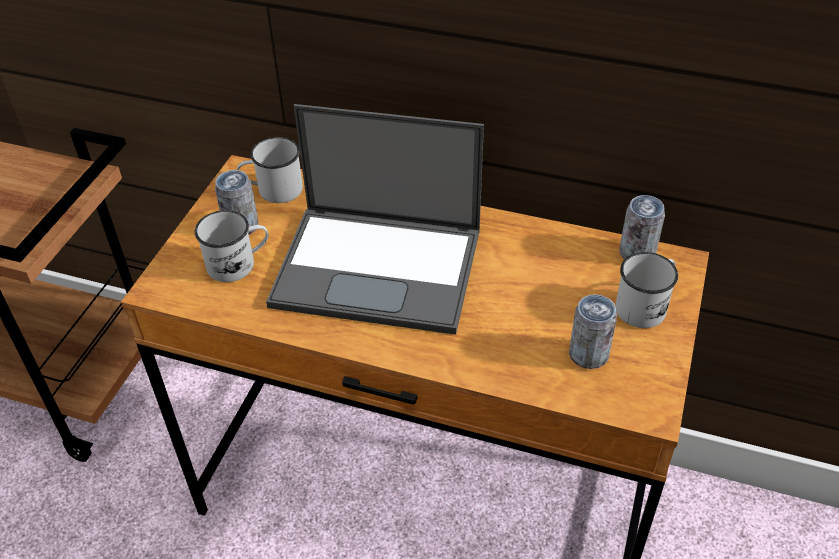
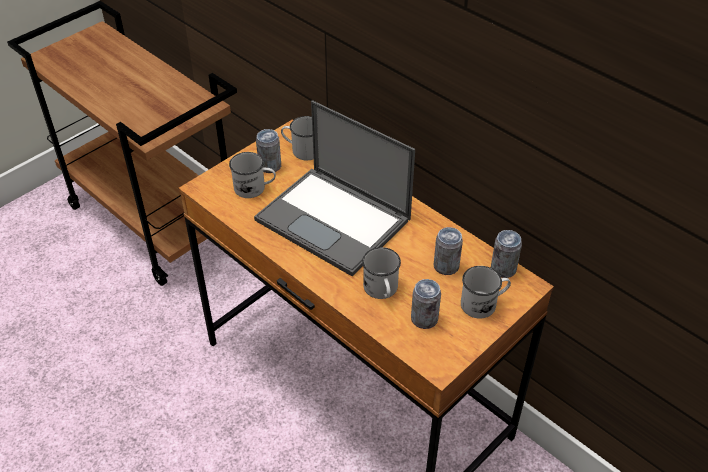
camera: 25 degrees right, 0 degrees up
(508, 338) = (382, 291): none -> white mug
(566, 275) = (446, 266): none -> can

